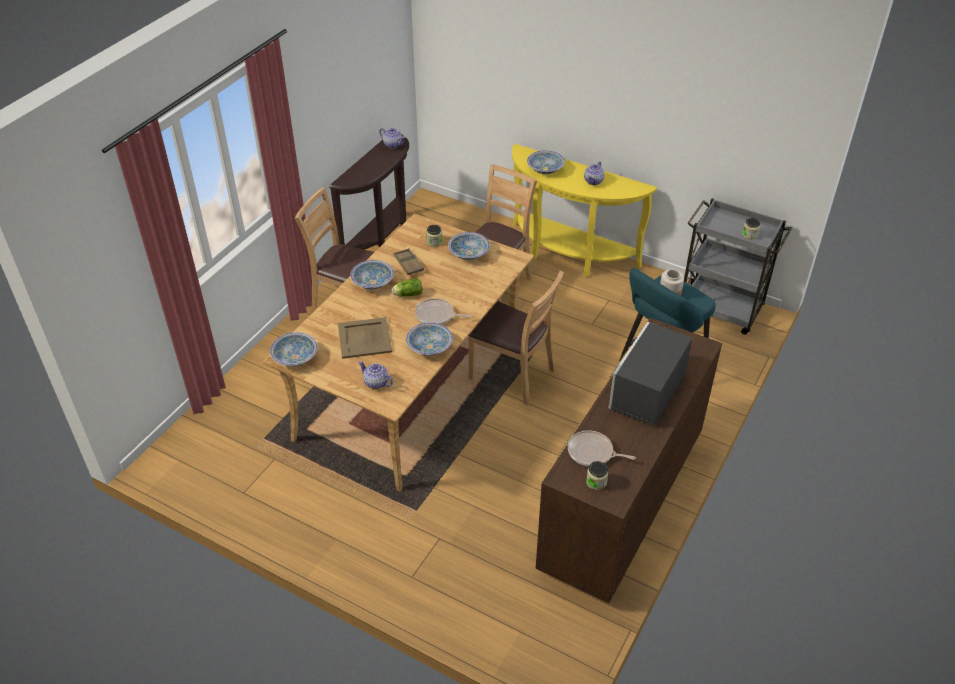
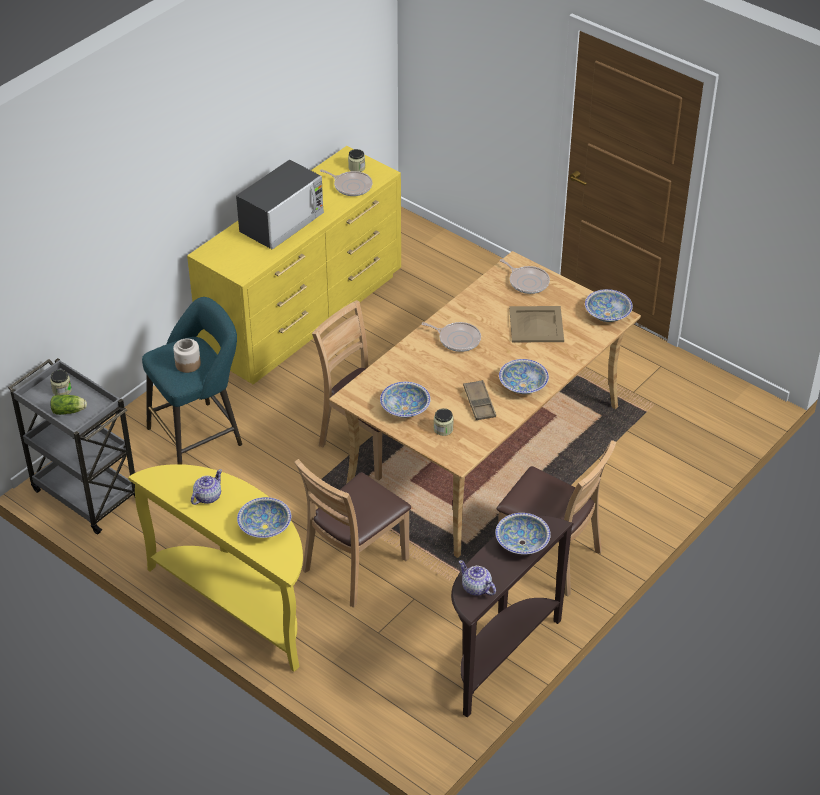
camera: 170 degrees left, 0 degrees up
(376, 383) = (527, 282): teapot -> frying pan
(407, 294) = (486, 366): lettuce -> lettuce (70, 411)
(429, 347) = (470, 308): bowl -> bowl (522, 542)
(621, 502) = (304, 316): brown dresser -> yellow dresser

